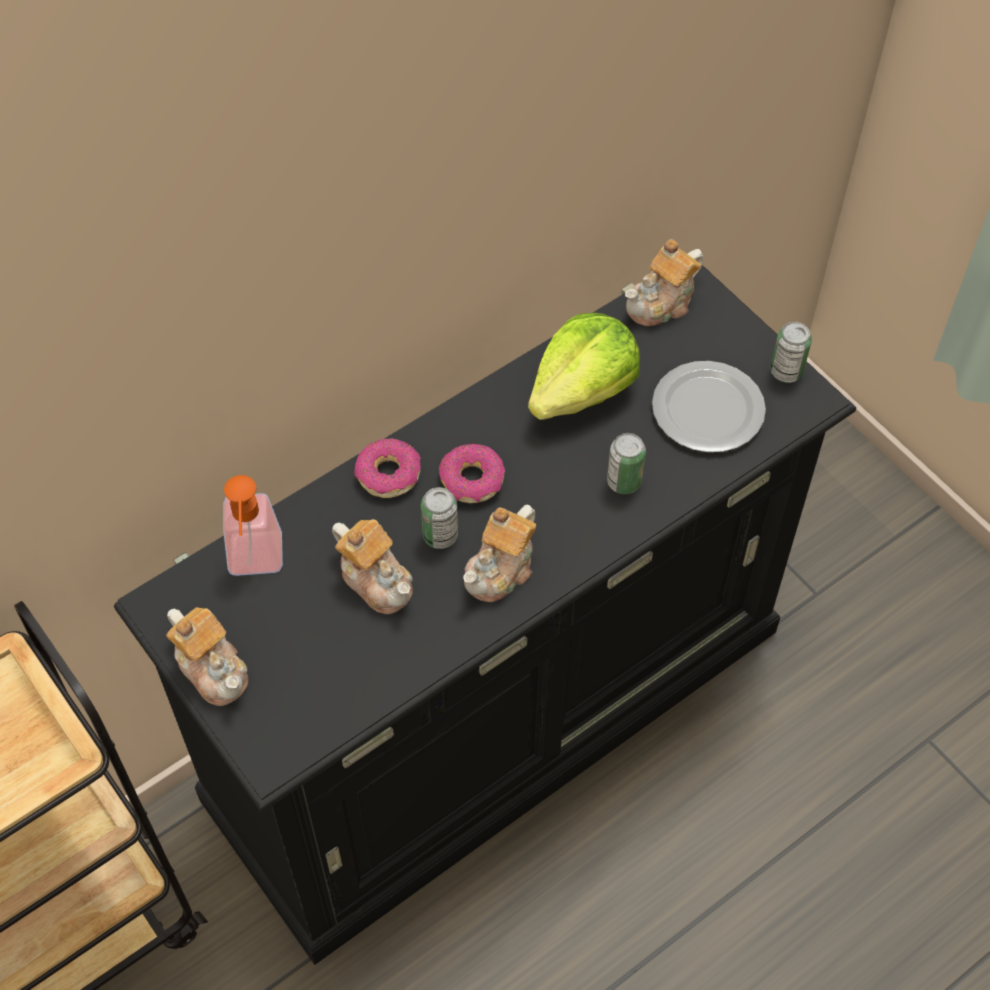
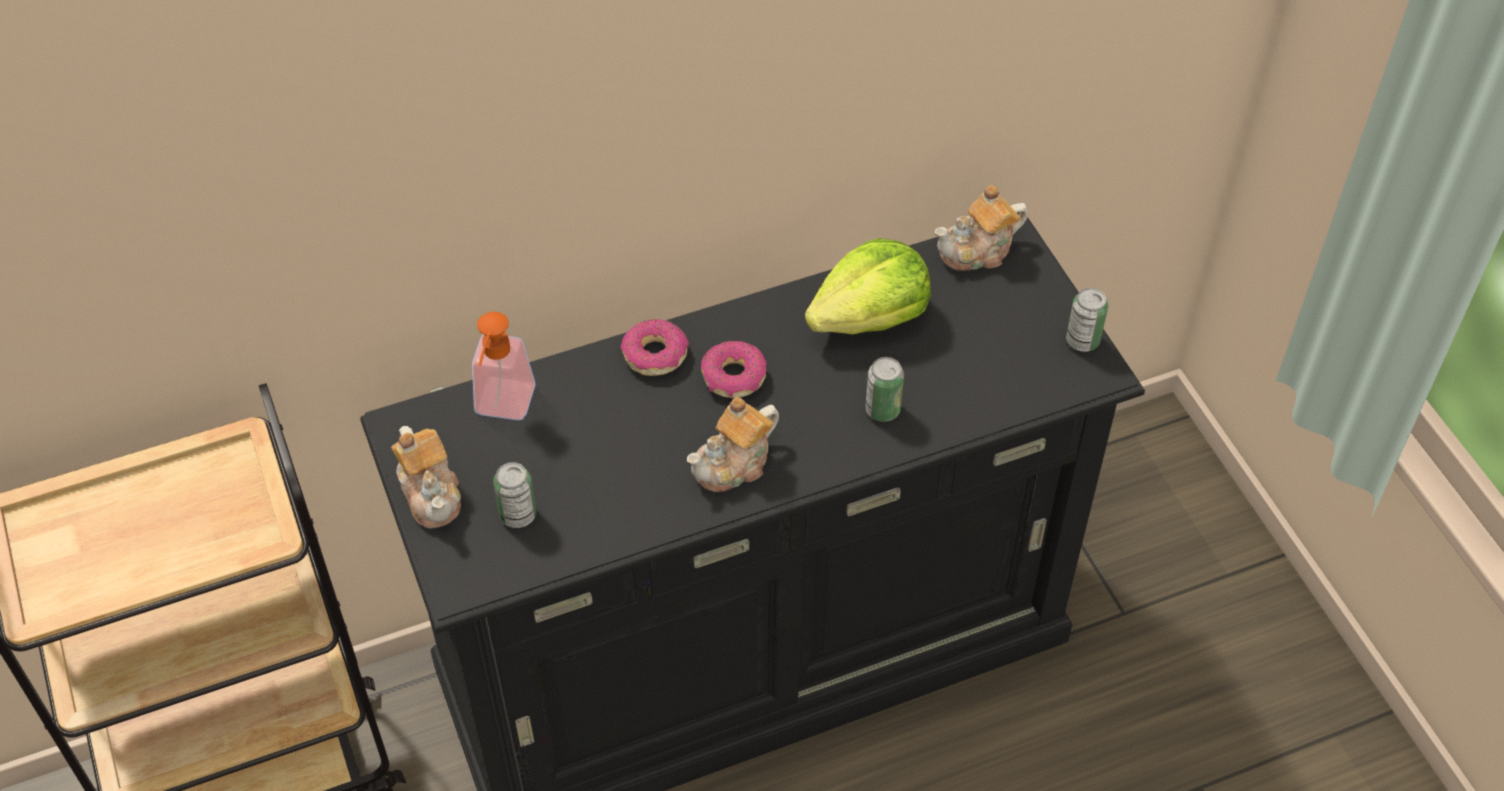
camera: 15 degrees right, 5 degrees down
(376, 580) = (611, 448): teapot -> none
(440, 536) = (686, 421): can -> can (518, 515)
(709, 409) = (992, 360): plate -> none

